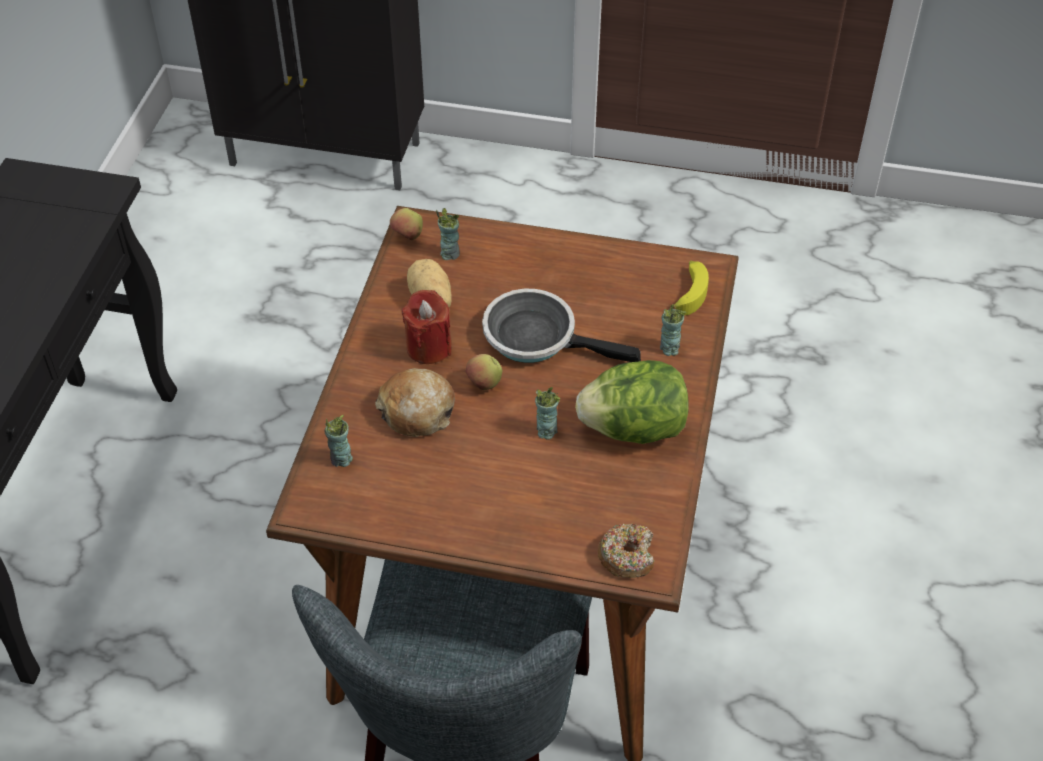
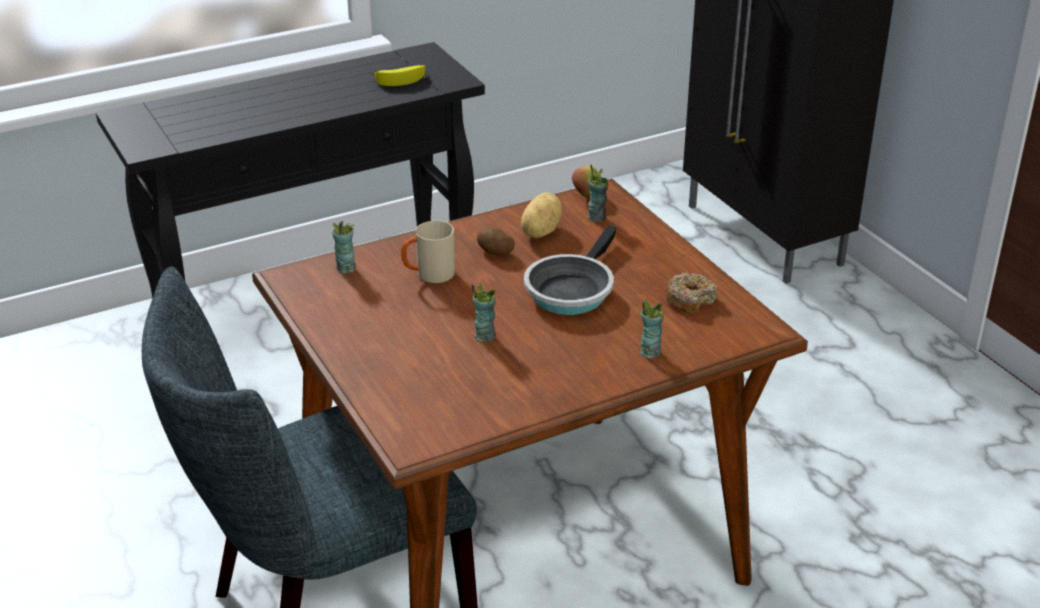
camera: 50 degrees right, 15 degrees down
(417, 411) = (428, 275): bread -> beige mug
(429, 347) = (494, 252): red candle -> potato
(484, 384) = (492, 289): apple -> none
(537, 337) = (571, 290): frying pan -> frying pan turned 135 degrees counterclockwise
(627, 556) = (409, 429): donut -> donut (690, 299)
(634, 428) = (541, 374): lettuce -> none
(689, 292) = (725, 334): banana -> banana (402, 79)

